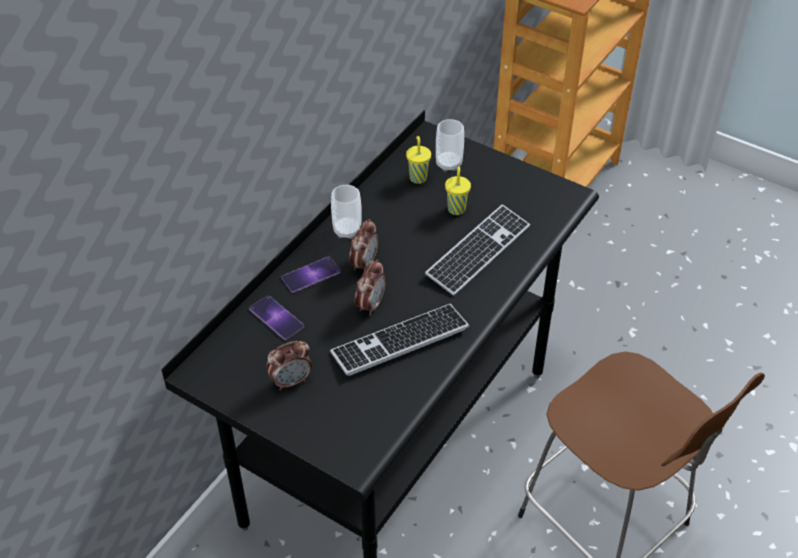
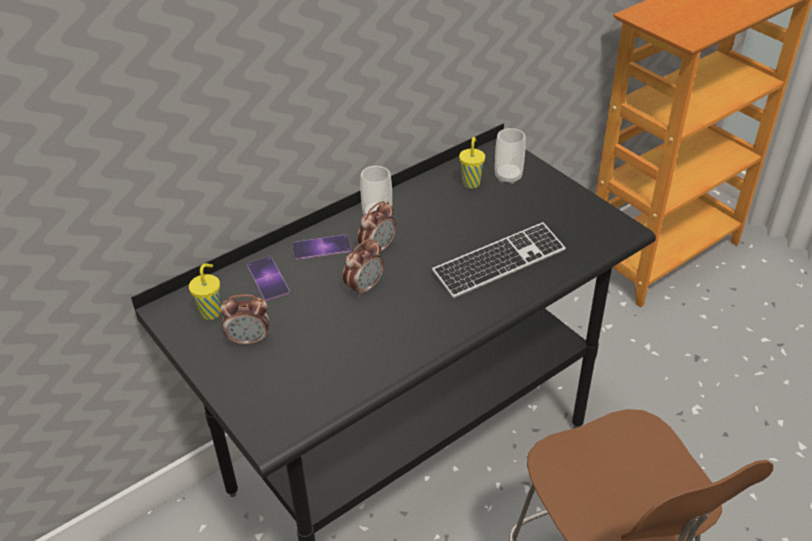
camera: 20 degrees right, 5 degrees down
(400, 341) = (376, 329): keyboard -> none
(456, 208) = (496, 218): yellow cup -> yellow cup (211, 312)

